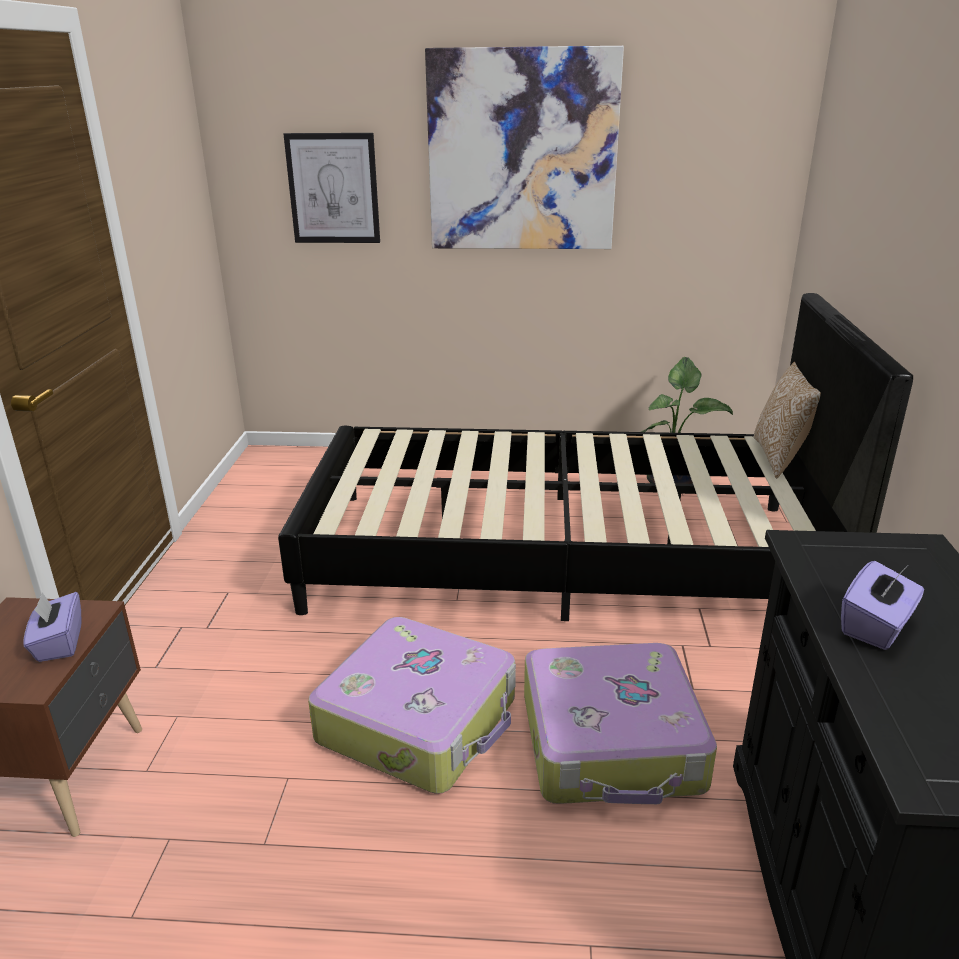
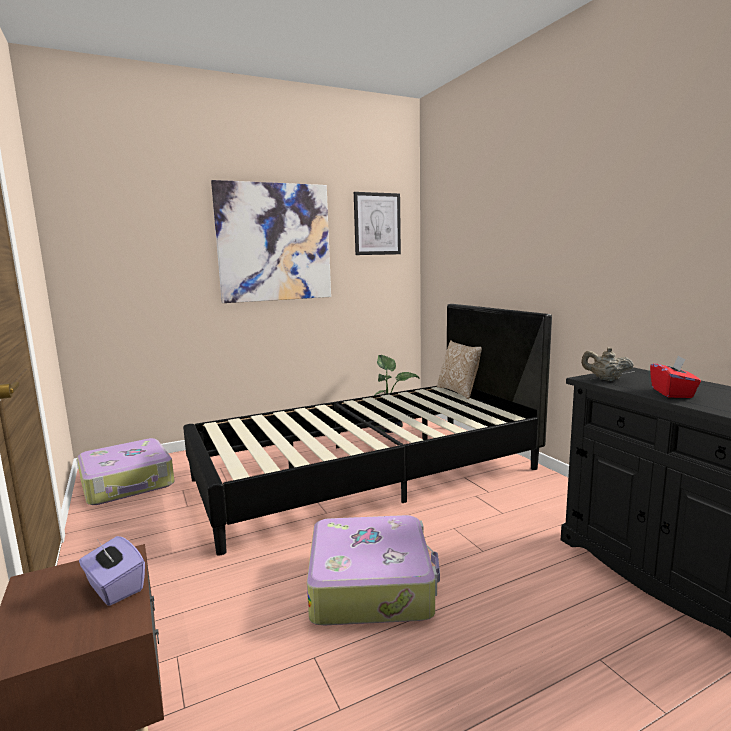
camera: 30 degrees left, 15 degrees down
(333, 189) = (149, 268): picture -> picture (377, 224)
(612, 743) = (493, 552): suitcase -> suitcase (128, 483)
(824, 554) = (605, 379): none -> beige teapot
(876, 626) = (672, 393): purple tissue box -> red tissue box

